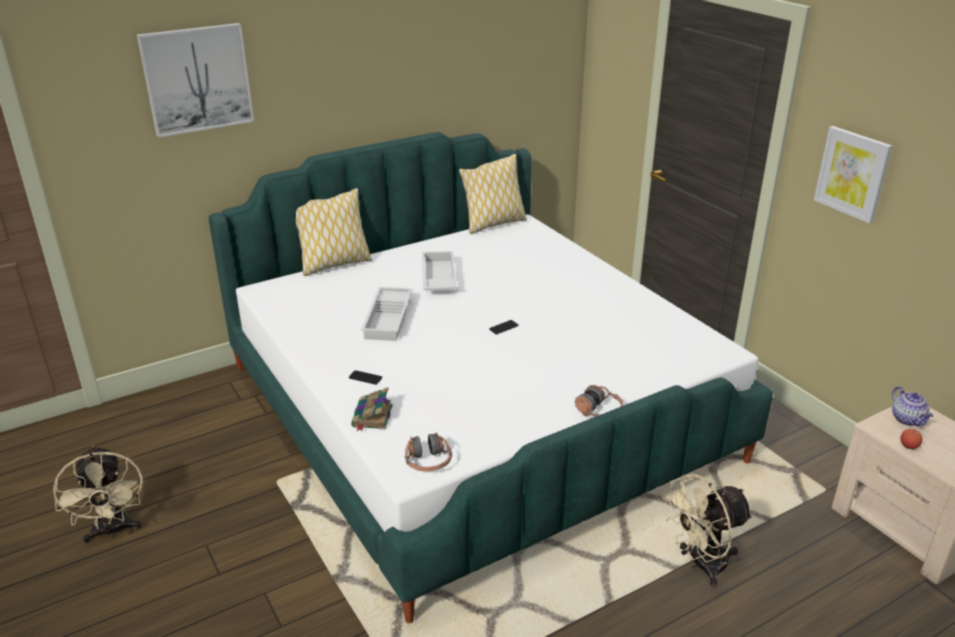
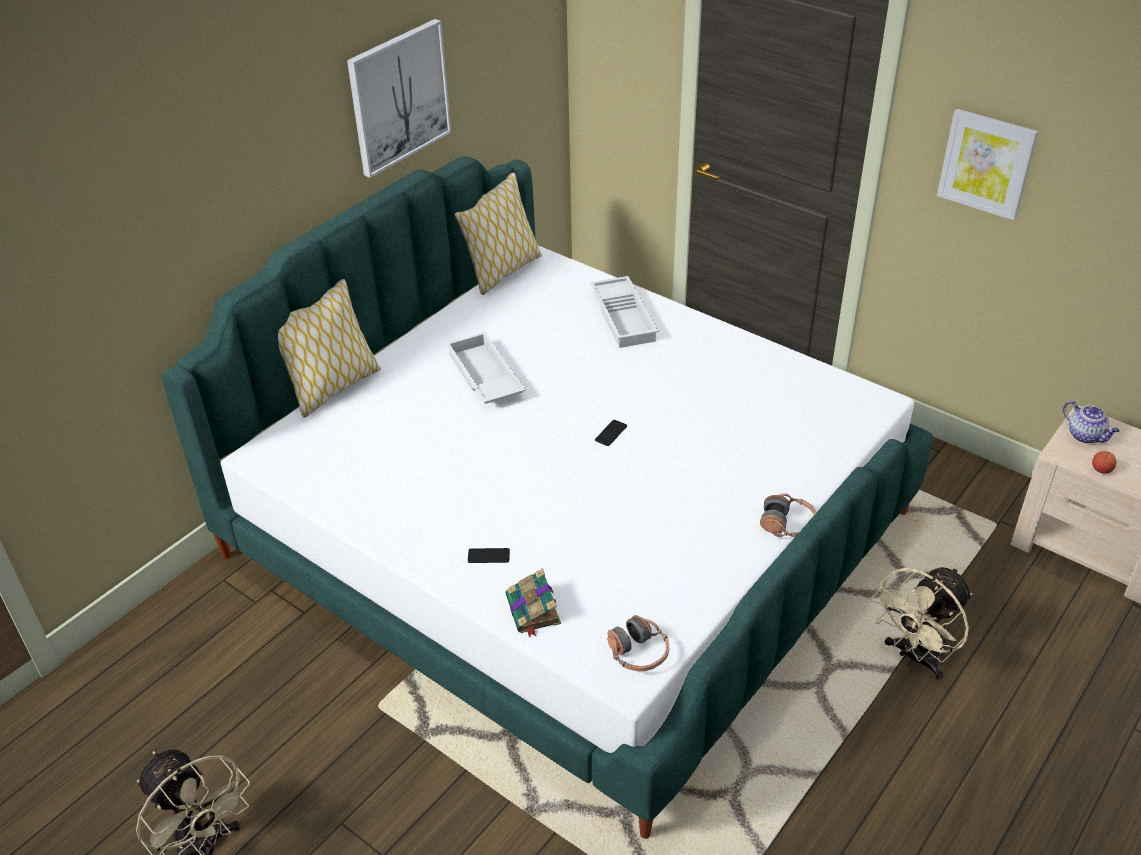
camera: 20 degrees left, 10 degrees up
(197, 79) = (118, 192): picture -> picture (399, 97)
(389, 318) = (461, 457): white tray -> white tray (625, 317)

